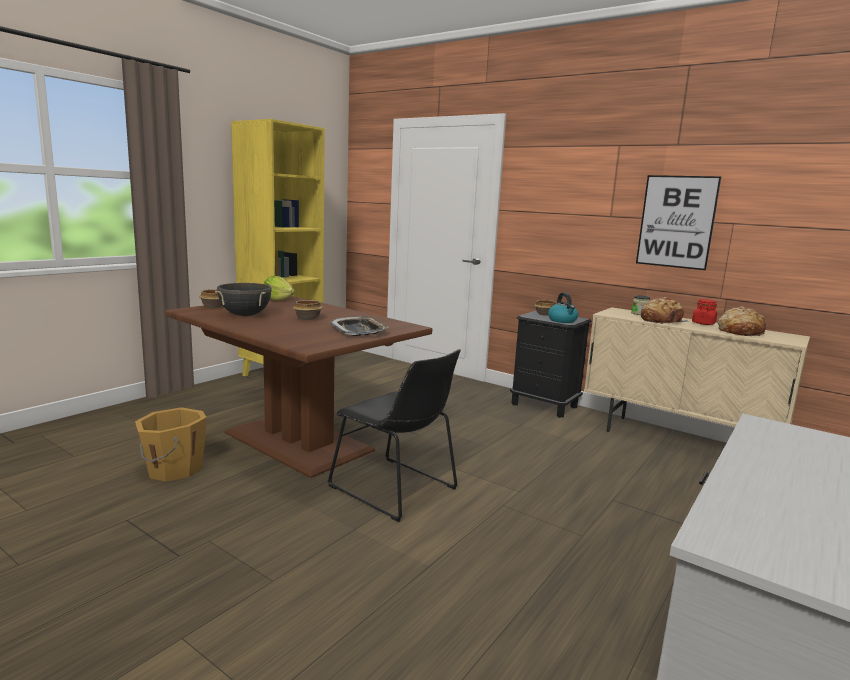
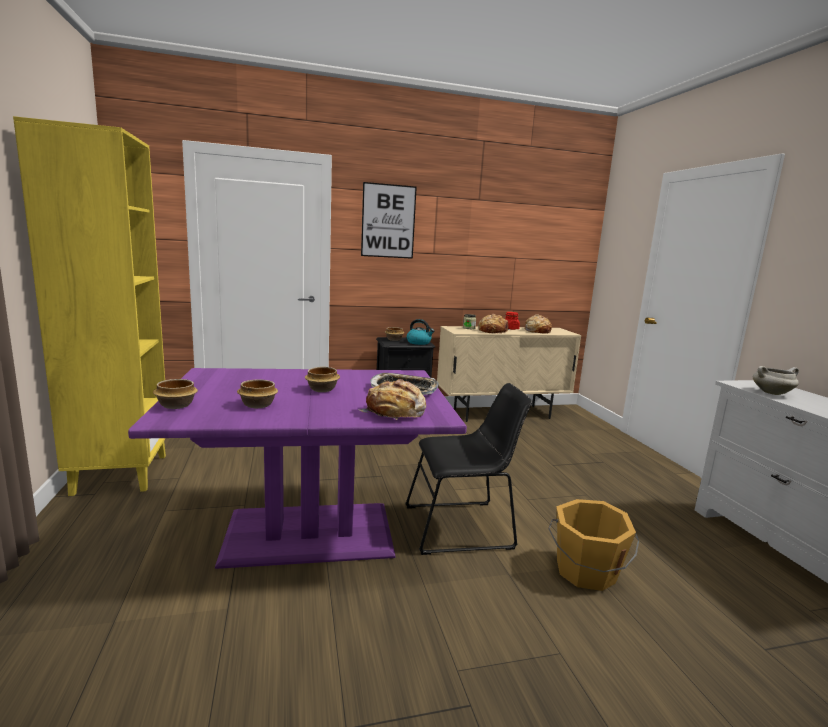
camera: 50 degrees left, 0 degrees up
(173, 469) = (256, 642): orange bucket -> orange bucket (585, 572)
(245, 315) = (257, 405): black cooking pot -> bowl
(278, 299) = (206, 376): lettuce -> none
(294, 337) = (395, 412): none -> bread
(297, 442) = (310, 534): brown dining table -> purple dining table
(676, 222) = (482, 257): picture -> picture (388, 221)
(772, 445) = (772, 393): none -> white cooking pot

